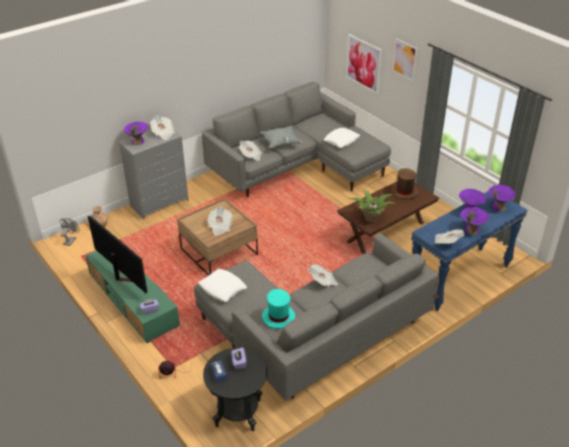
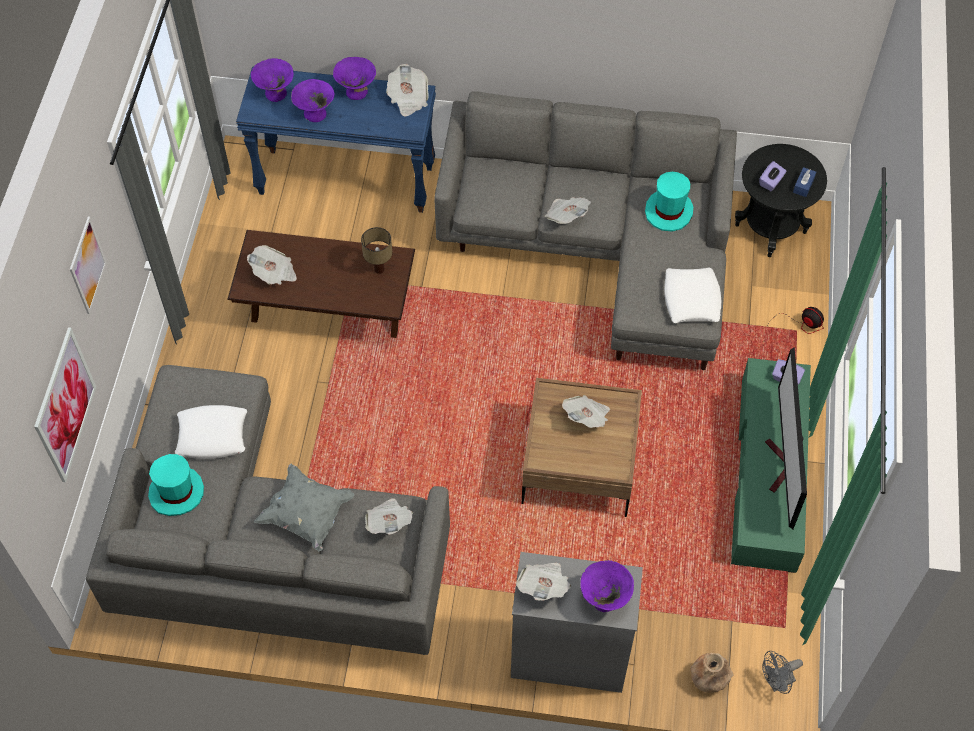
camera: 135 degrees left, 20 degrees up
(328, 125) = (176, 492): none -> turquoise hat
(370, 218) = (378, 269): potted plant -> table lamp
(404, 192) = (274, 273): brown hat -> newspaper

